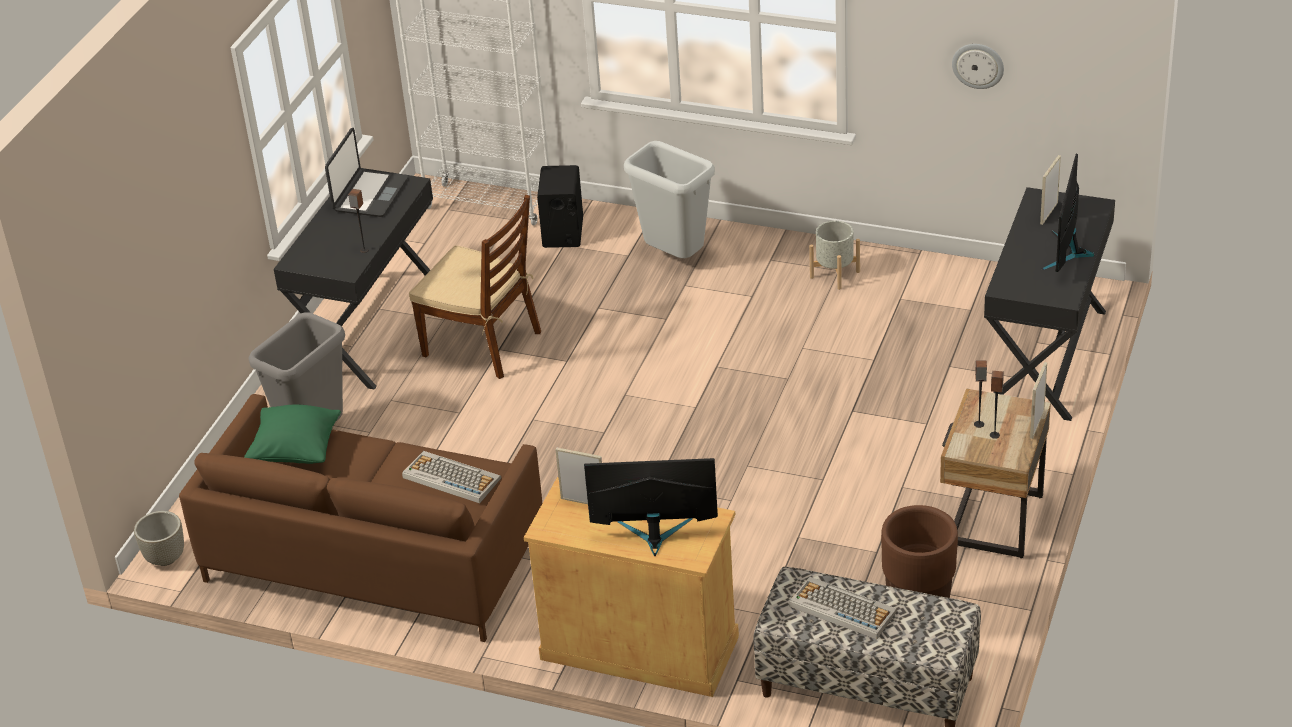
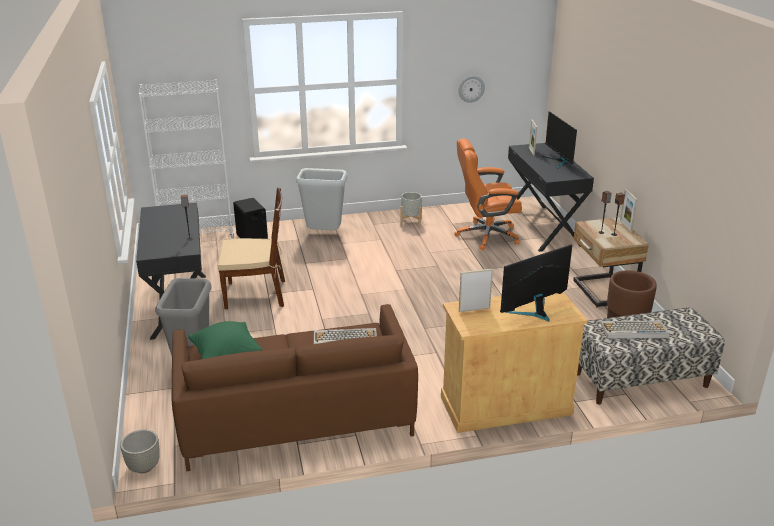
camera: 35 degrees left, 10 degrees down
(369, 195) = (166, 216): laptop -> none
(929, 343) = (486, 235): none -> orange office chair

